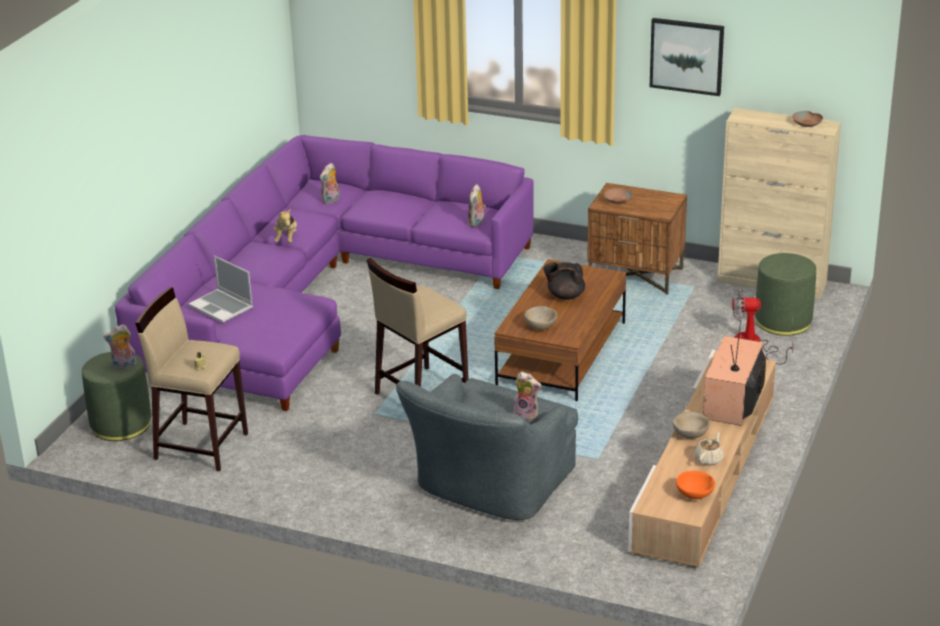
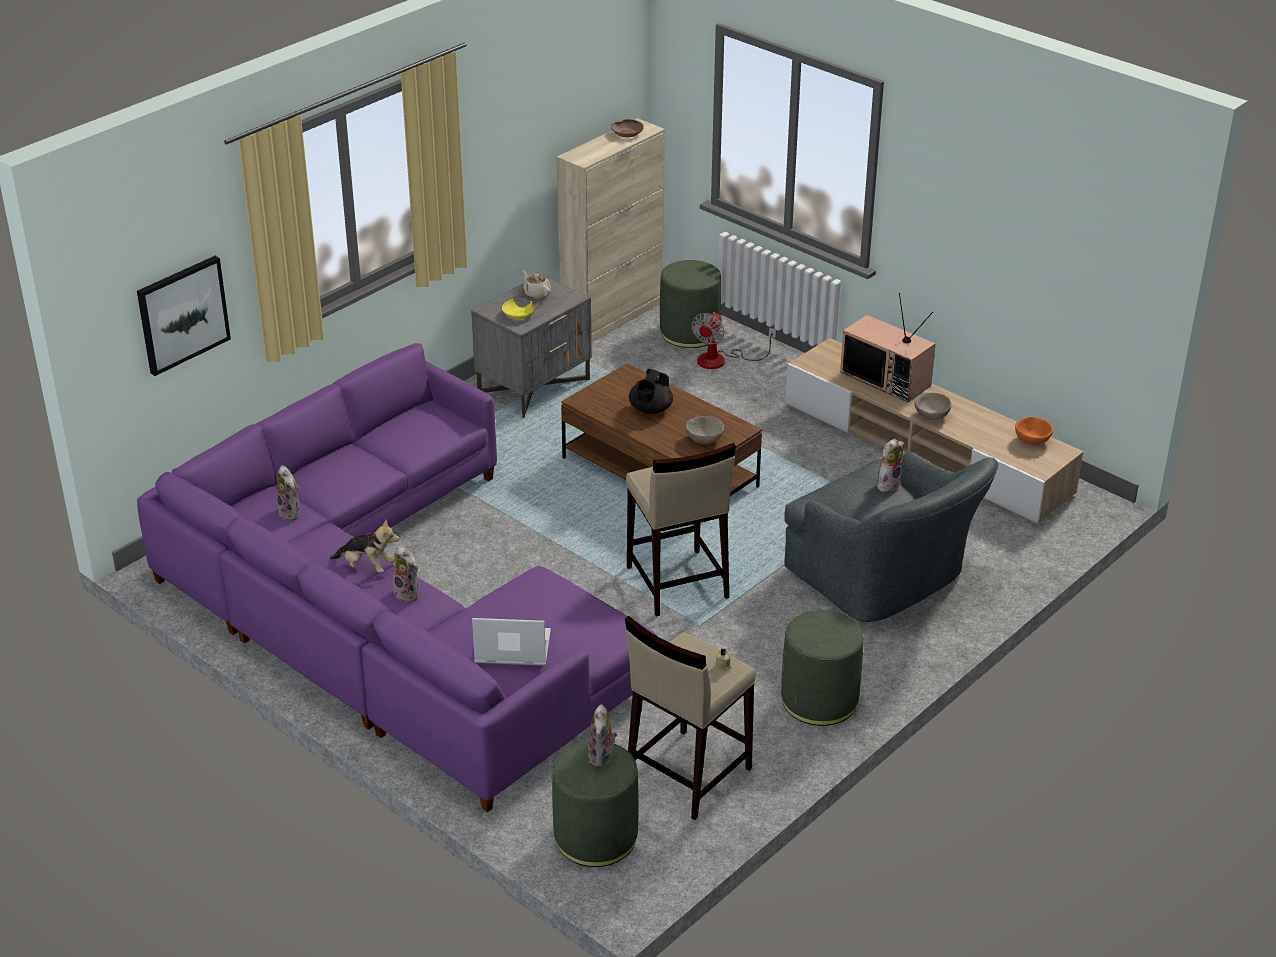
camera: 70 degrees left, 5 degrees up
(222, 307) = (511, 649): laptop -> laptop turned 150 degrees counterclockwise
(313, 485) = (819, 700): none -> green ottoman
(477, 223) = (445, 423): plush toy -> plush toy (408, 593)
(617, 200) = (519, 314): brown bowl -> yellow bowl
(636, 275) = (534, 386): brown nightstand -> grey nightstand
(687, 56) = (507, 125): picture -> picture (182, 314)
(709, 459) = (978, 417): beige teapot -> beige teapot (536, 293)

